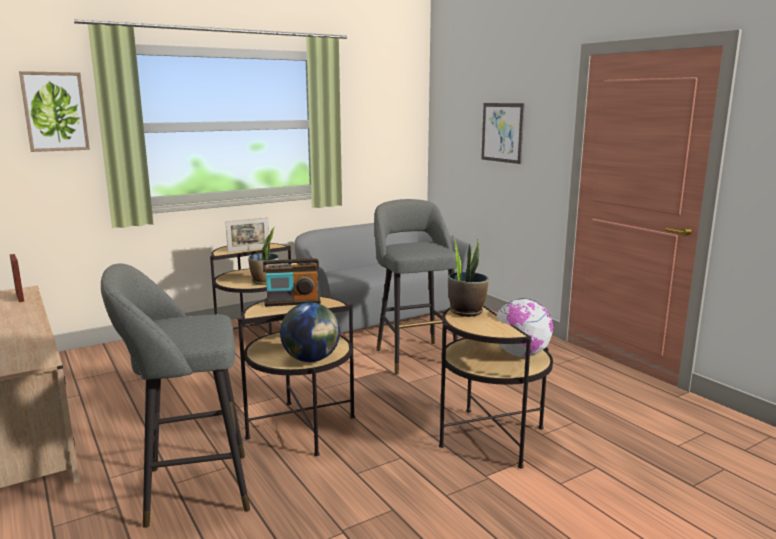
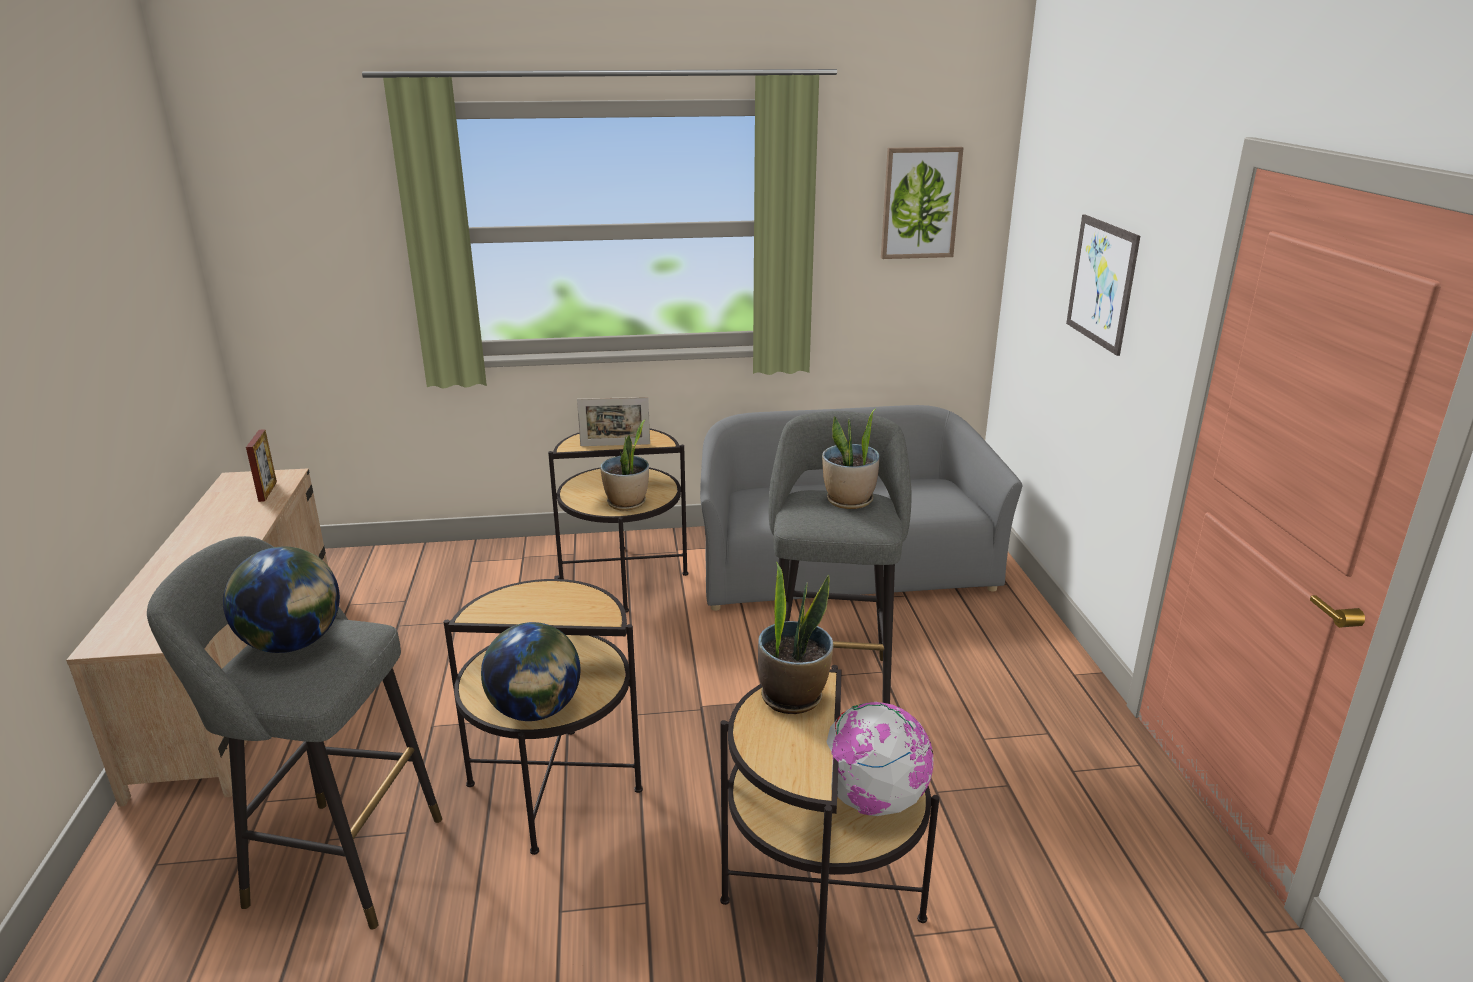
camera: 25 degrees right, 10 degrees up
(55, 111) = (349, 211): picture -> picture (920, 203)
(174, 325) = (293, 643): none -> globe
(292, 302) = (551, 598): radio -> none
(419, 244) = (849, 501): none -> potted plant

